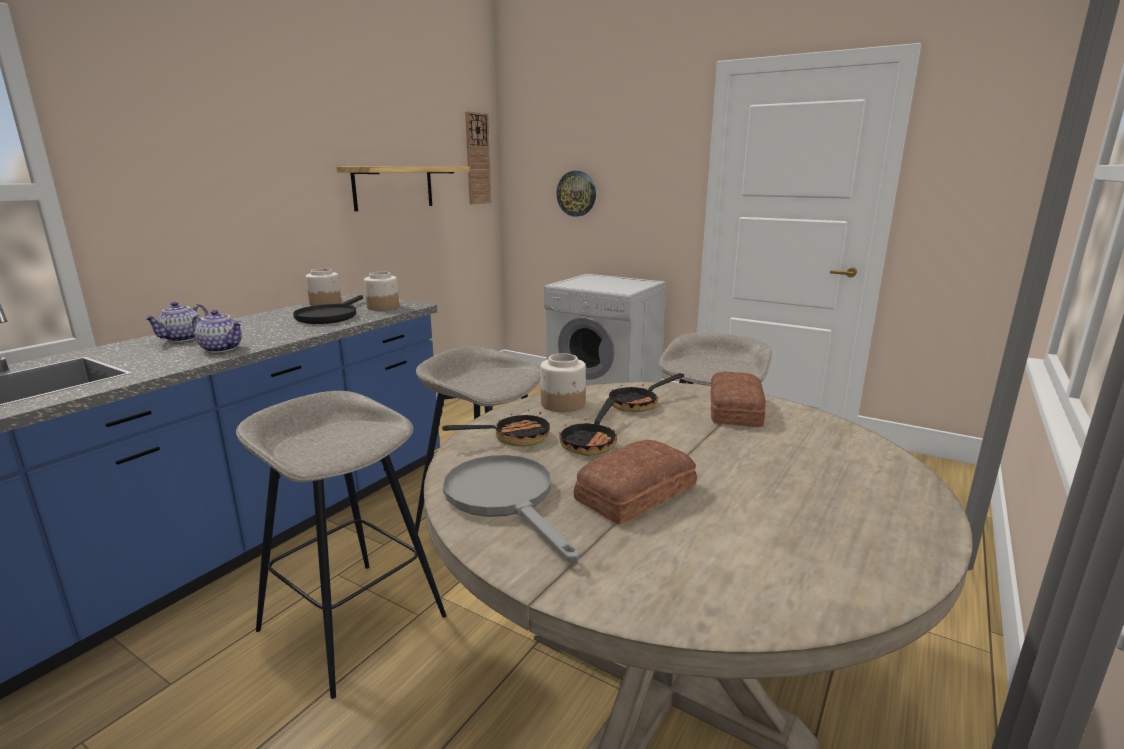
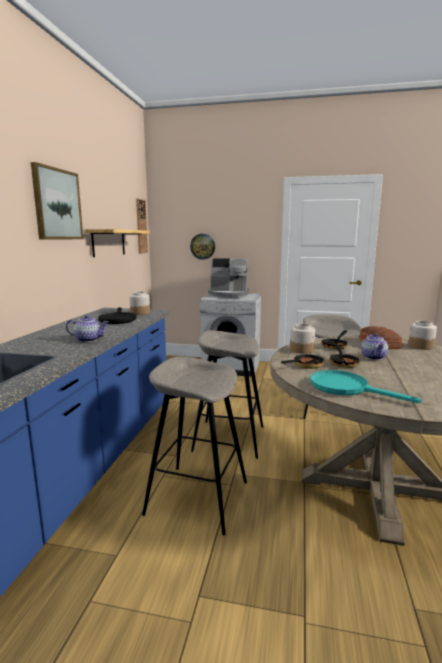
camera: 20 degrees left, 5 degrees down
(182, 339) = (47, 337): teapot -> teapot (374, 357)
(270, 129) = (57, 204): none -> picture
(325, 303) = (97, 313): jar -> jar (420, 346)
(506, 499) = (347, 388): grey frying pan -> turquoise frying pan
(603, 281) = (229, 295): none -> coffee machine
(633, 493) = (393, 378): bread -> none

